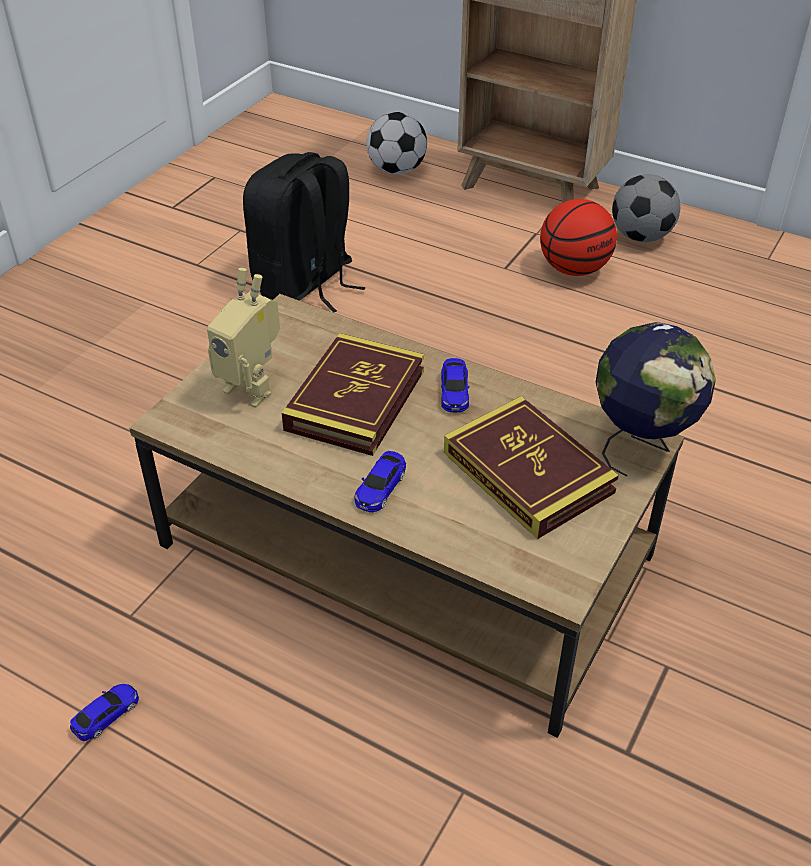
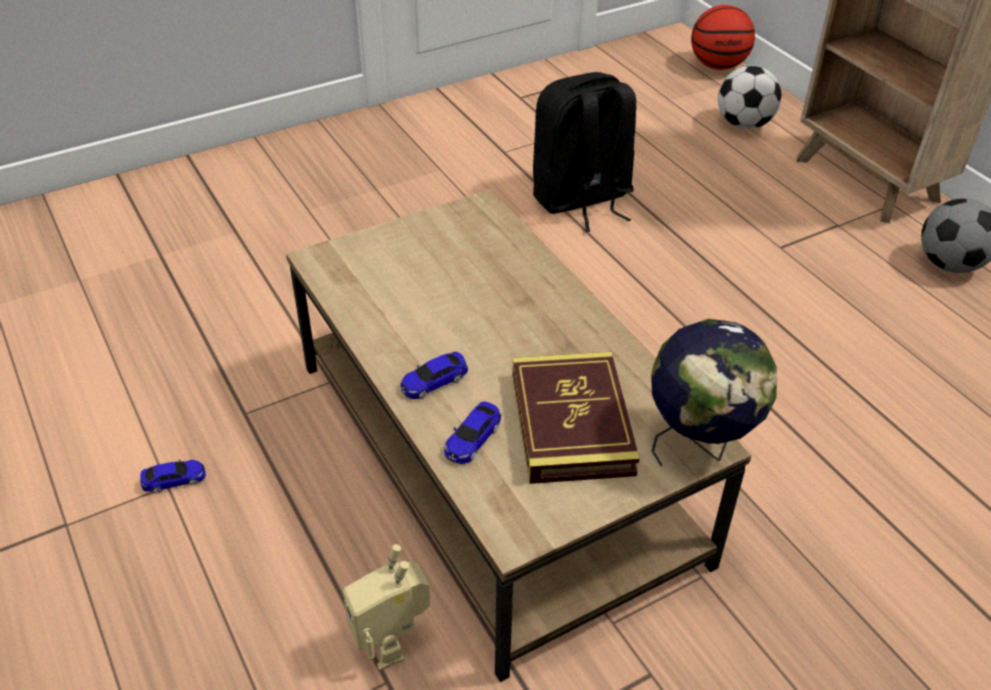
camera: 30 degrees right, 0 degrees up
(252, 388) = (402, 259): toy robot -> toy robot (392, 643)
(355, 400) = (476, 300): book -> none
(454, 392) = (566, 327): toy car -> toy car (472, 439)
(574, 269) = (851, 271): basketball -> basketball (717, 66)

